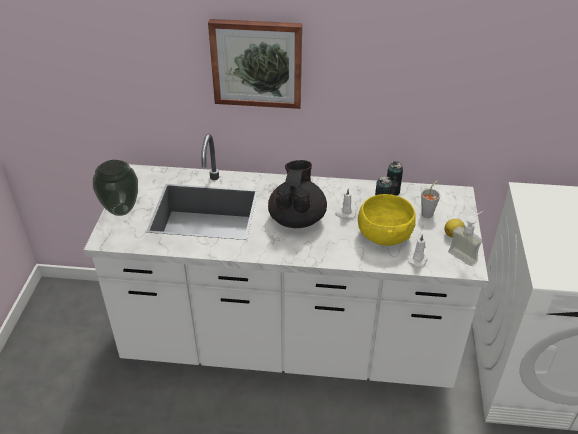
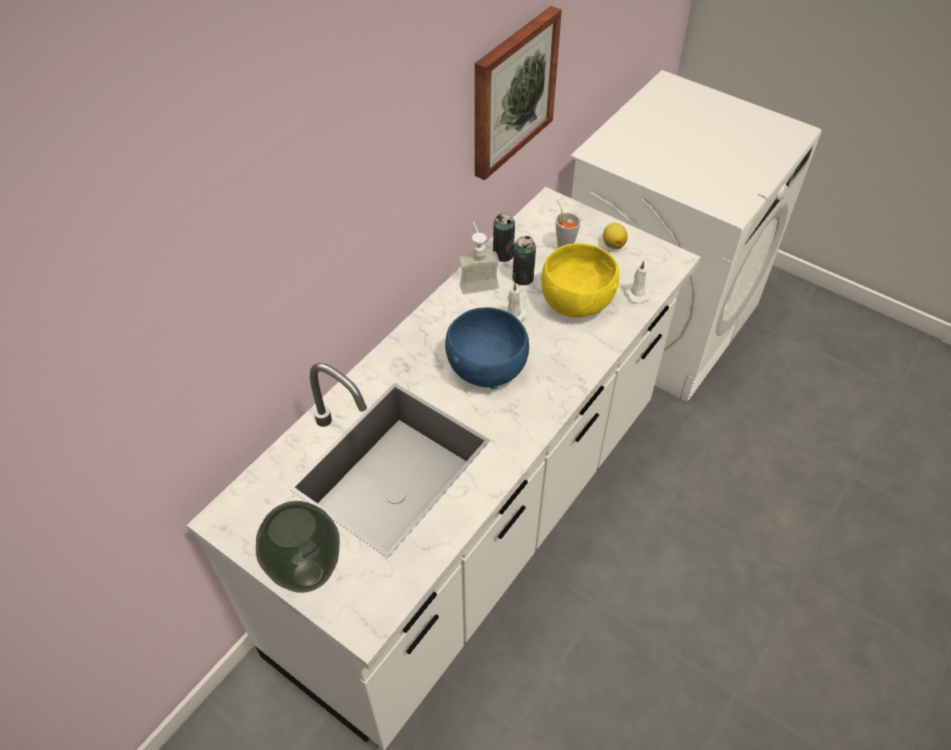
camera: 60 degrees left, 10 degrees up
(257, 63) = (323, 211): picture -> picture (512, 92)
(297, 218) = (485, 367): black teapot -> blue bowl
(466, 254) = (650, 251): soap dispenser -> soap dispenser (477, 281)

